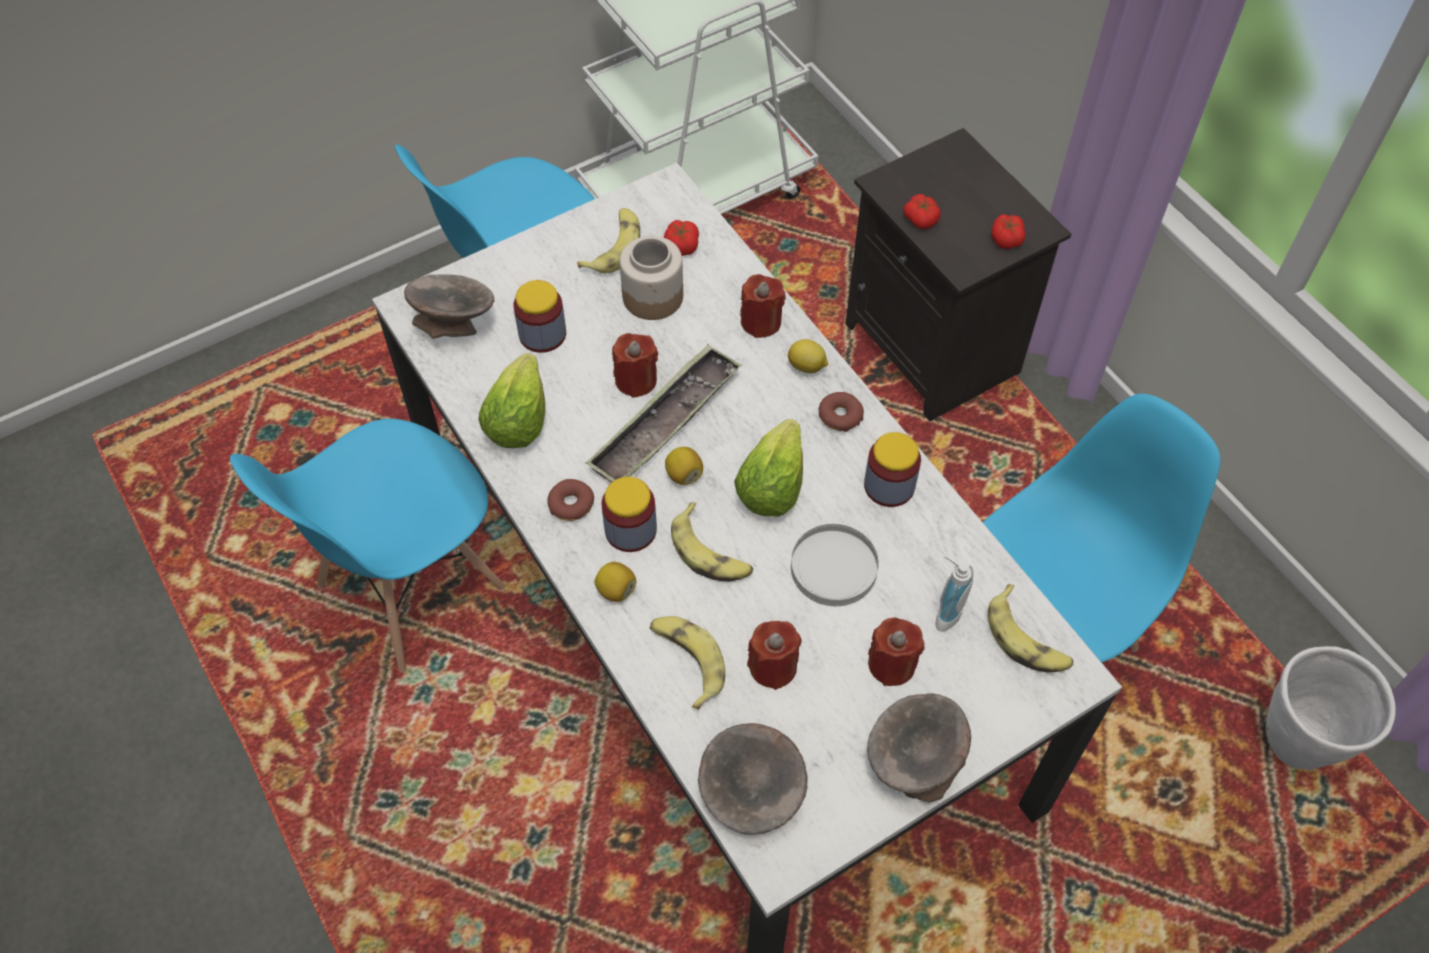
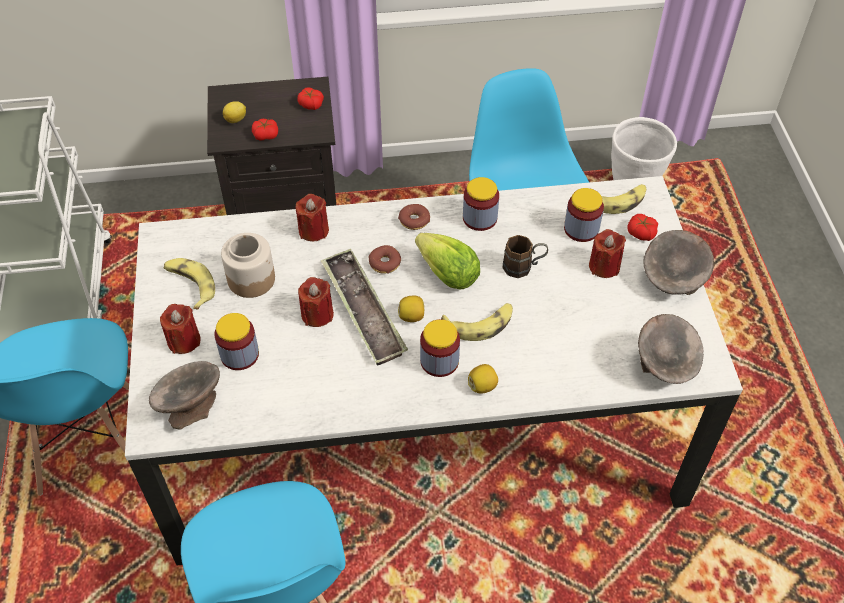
camera: 65 degrees left, 5 degrees down
(518, 421) = (308, 396): lettuce -> none
(571, 504) = (399, 388): donut -> donut (385, 263)
(681, 245) = (217, 247): tomato -> tomato (641, 233)
(687, 661) = (555, 366): banana -> none
(773, 666) = (579, 323): red candle -> red candle (184, 341)
(807, 367) = (366, 221): lemon -> lemon (236, 119)
(834, 567) = (524, 267): white plate -> brown mug
(944, 613) = (581, 229): soap dispenser -> jar

